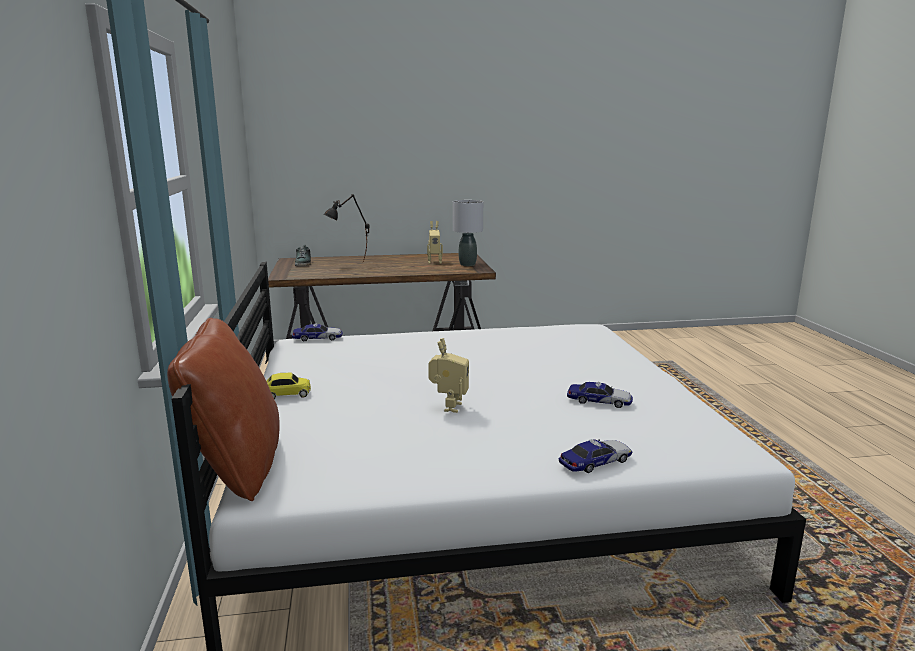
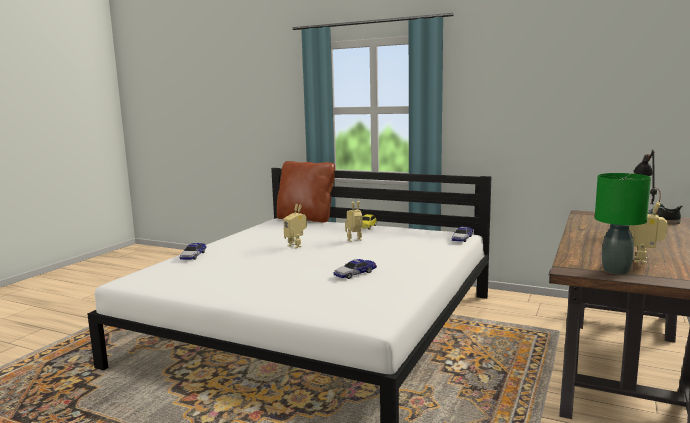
camera: 125 degrees right, 5 degrees down
(378, 383) = (355, 240): none -> toy robot
(468, 264) = (616, 271): grey table lamp -> green table lamp
(599, 401) = (236, 273): toy car -> toy car (355, 273)

